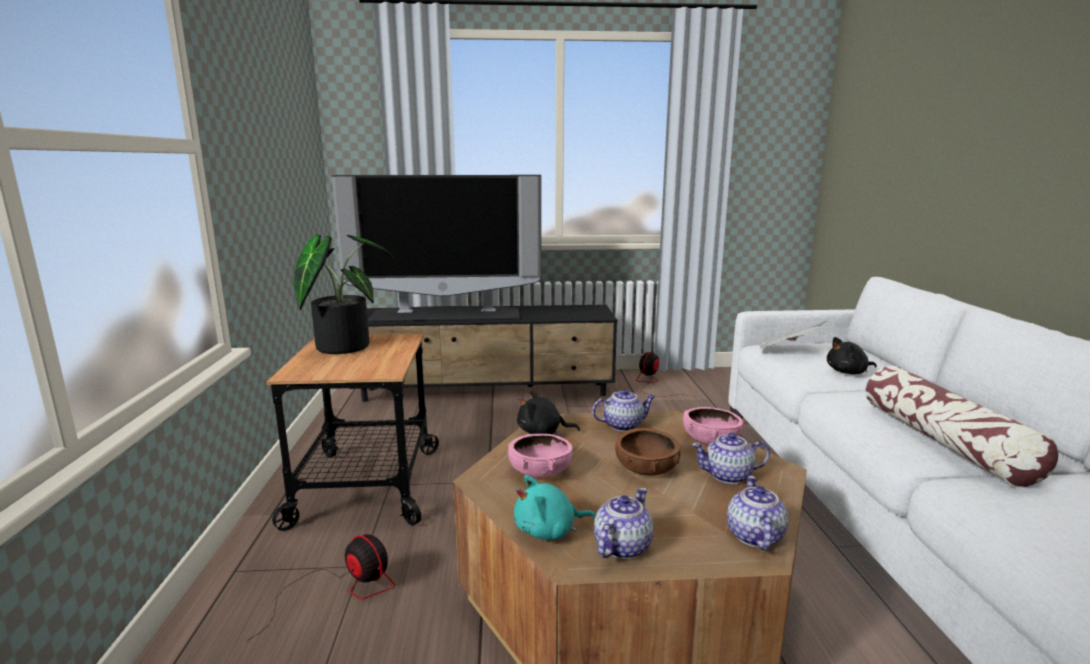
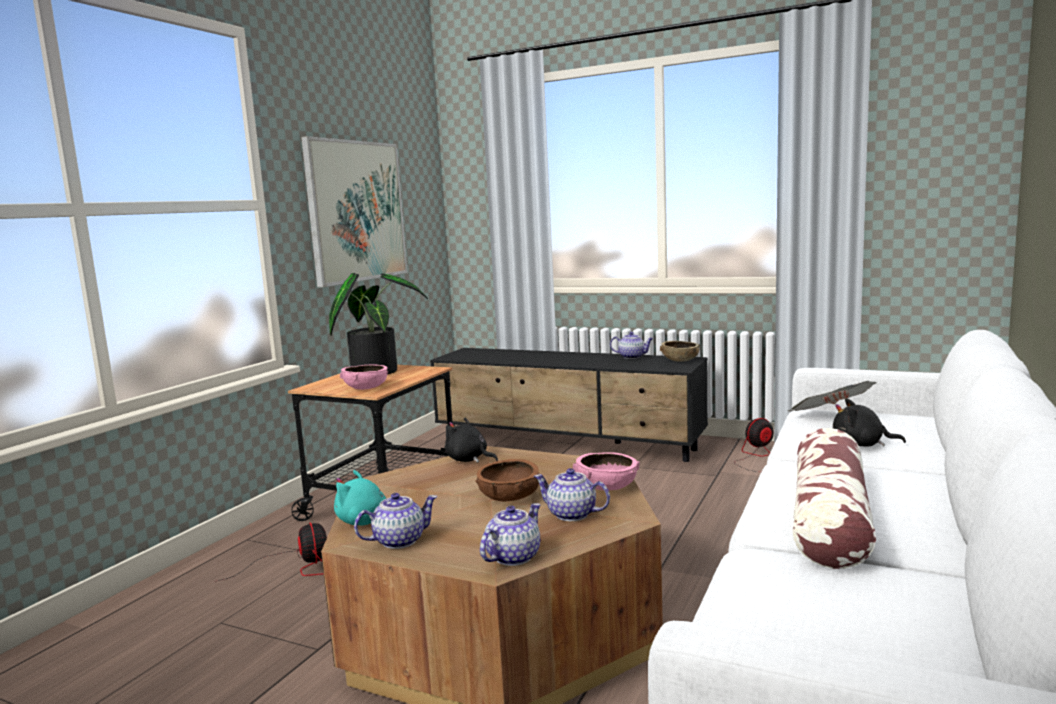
camera: 30 degrees right, 5 degrees down
(270, 160) = (356, 211): none -> picture
(446, 314) = (527, 357): television -> none
(540, 472) = (421, 485): pink bowl -> pink bowl (365, 388)
(590, 309) = (680, 360): none -> brown bowl
(623, 425) = (547, 464): teapot -> teapot (632, 357)

